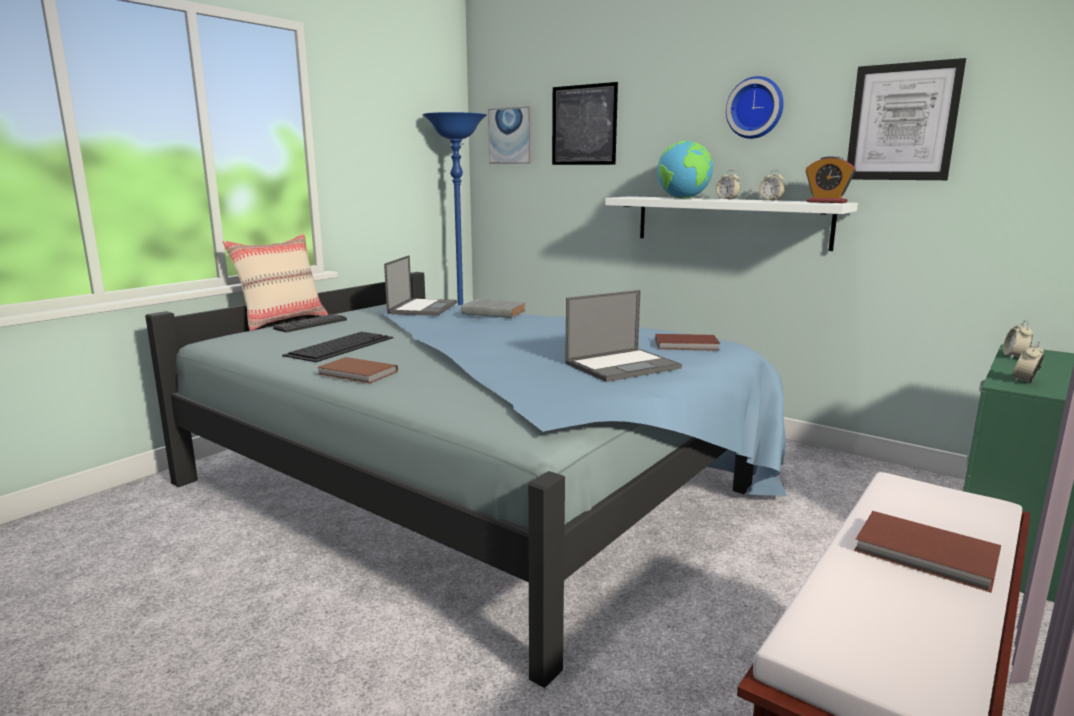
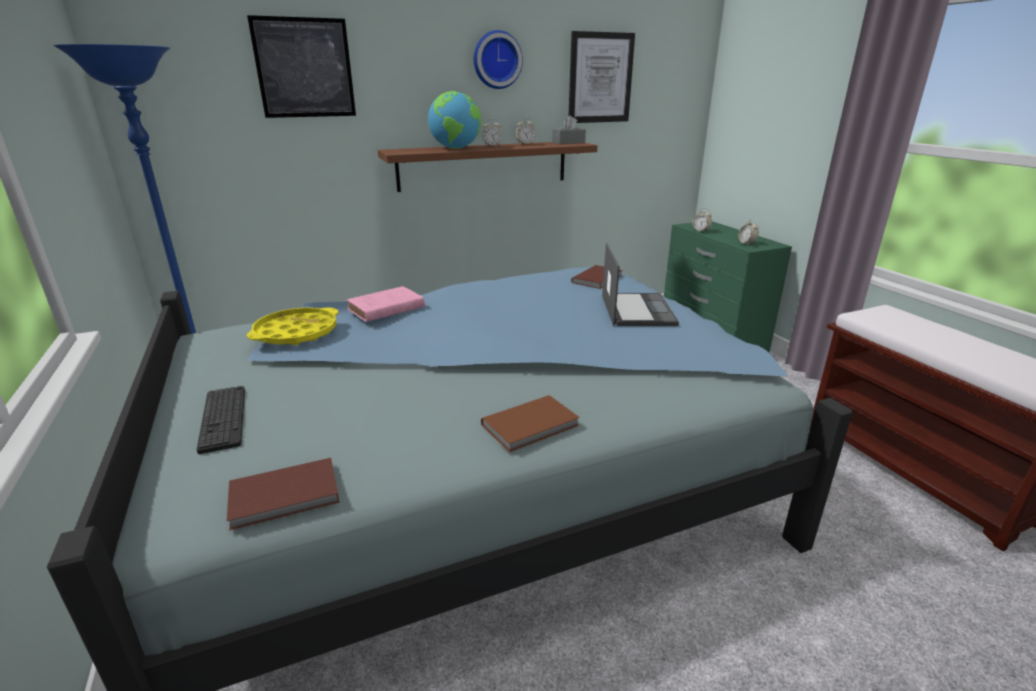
camera: 60 degrees left, 10 degrees up
(282, 321) = (141, 440): beige pillow -> none
(341, 346) = (389, 416): keyboard -> none
(423, 308) = (296, 333): laptop -> yellow tray
(492, 312) = (384, 309): grey book -> pink book
(511, 136) = (181, 79): picture -> none
(730, 221) = (484, 165): white shelf -> brown shelf
(826, 202) = (568, 142): alarm clock -> grey tissue box
(927, 555) = (953, 340): brown book -> brown book (286, 496)

